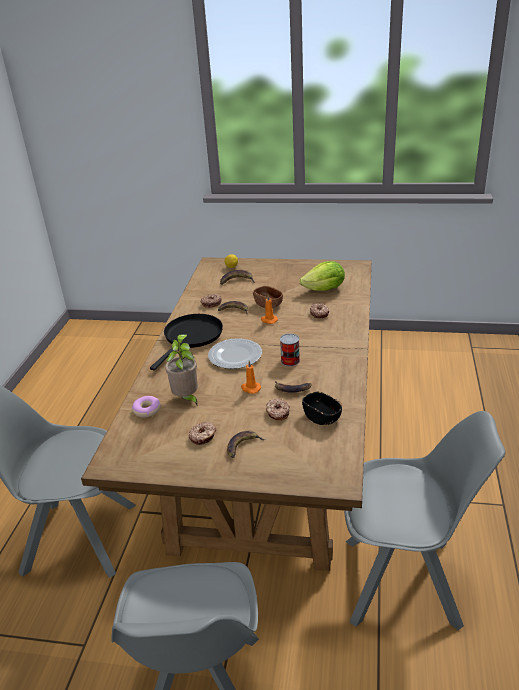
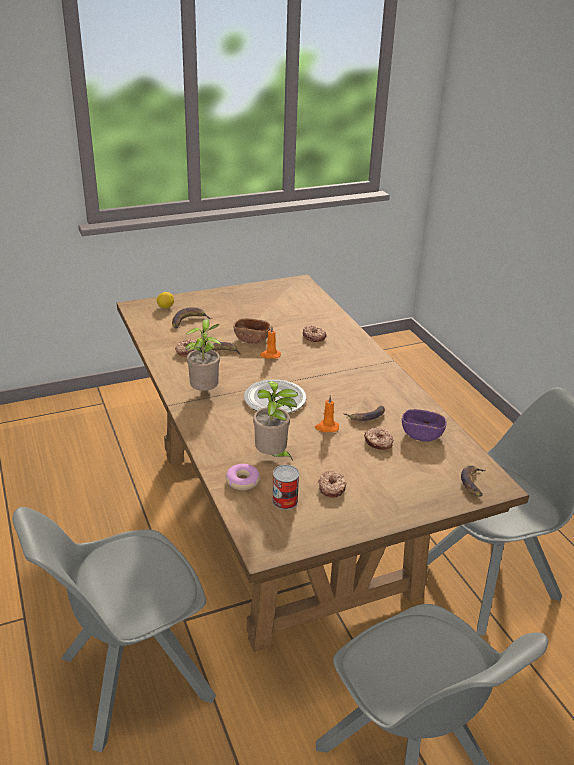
camera: 35 degrees left, 0 degrees up
(191, 337) = (205, 392): black frying pan -> potted plant
(242, 446) = (380, 484): banana -> banana (473, 483)
(290, 360) = (335, 390): can -> can (285, 500)
(322, 417) = (421, 434): black bowl -> purple bowl
(324, 289) = (293, 312): lettuce -> none

